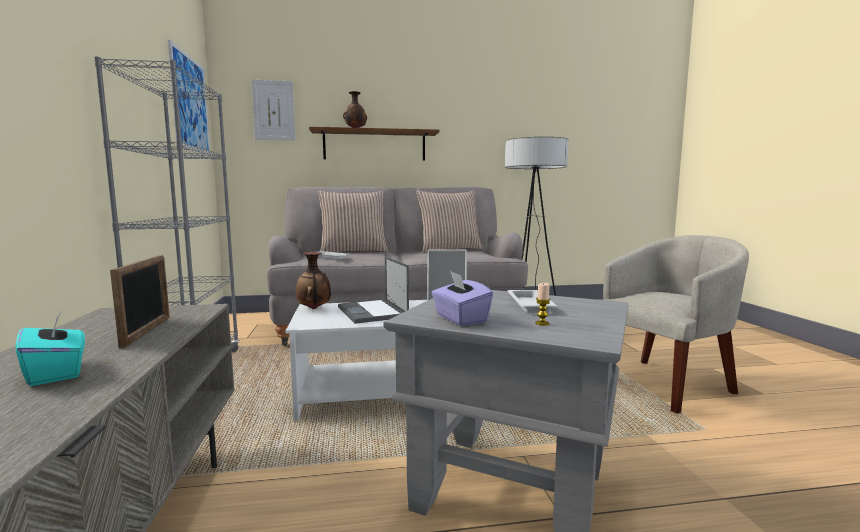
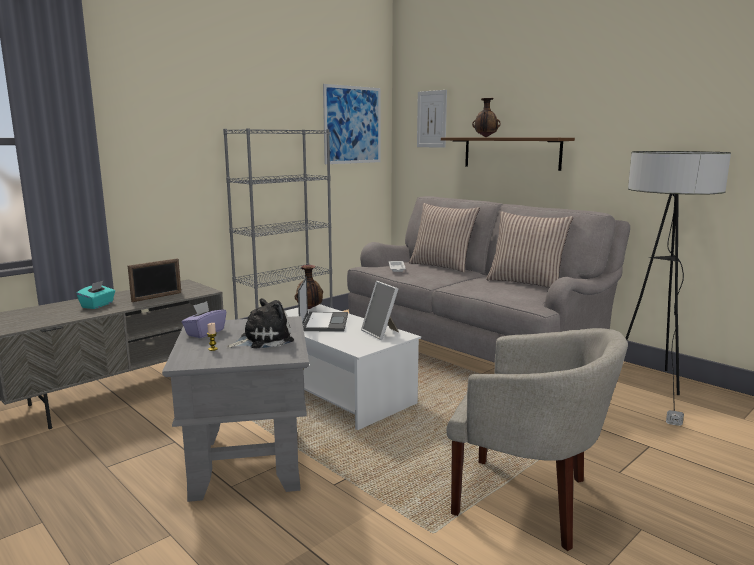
camera: 55 degrees right, 5 degrees up
(373, 312) = (324, 322): laptop -> laptop turned 150 degrees clockwise
(530, 304) = (263, 340): white tray -> plush toy

